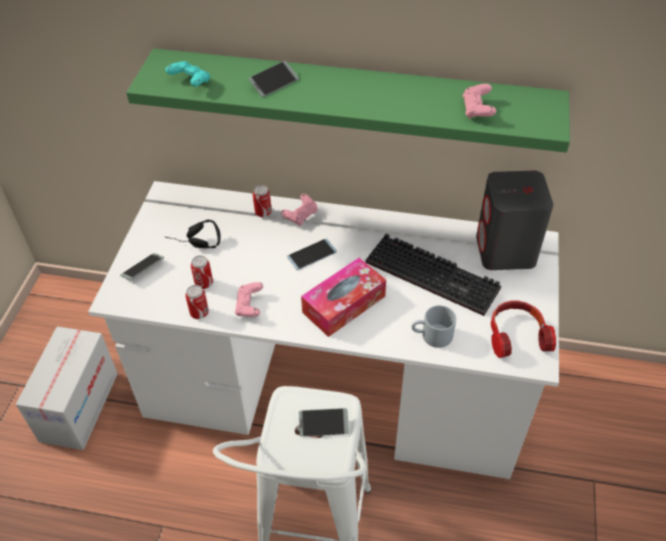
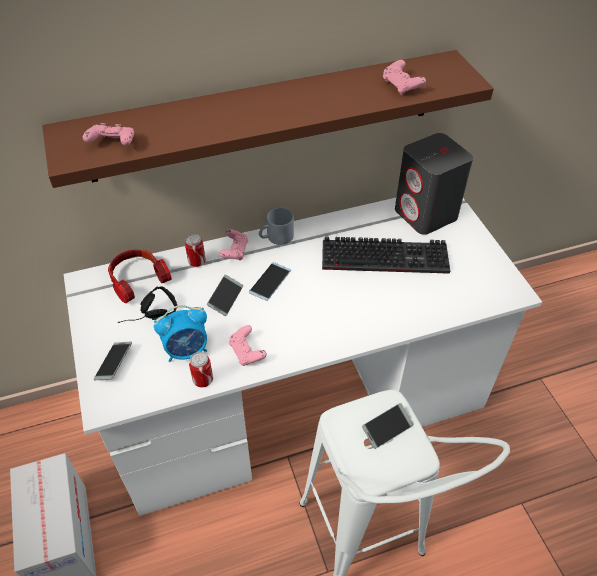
camera: 30 degrees left, 0 degrees up
(190, 82) = (113, 144): turquoise game controller -> pink game controller
(204, 283) = (187, 350): can -> alarm clock
(274, 83) = (200, 119): phone -> phone (225, 298)
(344, 304) = (330, 313): tissue box -> none
(353, 98) = (265, 116): green shelf -> brown shelf
(432, 336) = (422, 308): grey mug -> grey mug (276, 237)
(516, 335) = (484, 278): headphones -> headphones (137, 279)

